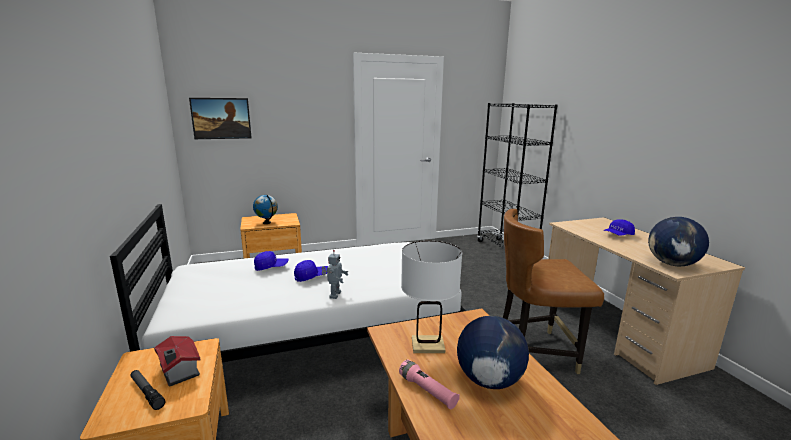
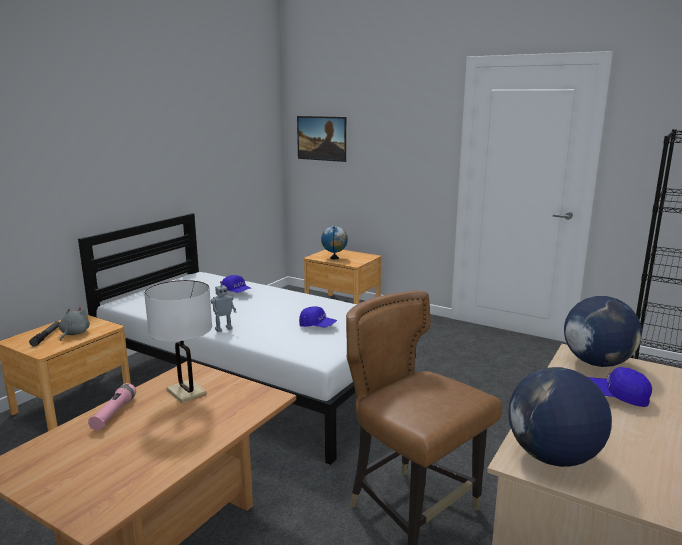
camera: 50 degrees right, 0 degrees up
(178, 372) = (74, 334): toy house -> grey plush toy
(311, 276) = (243, 309): blue cap -> blue cap (317, 326)
(489, 380) = (155, 435): globe -> globe (597, 363)

